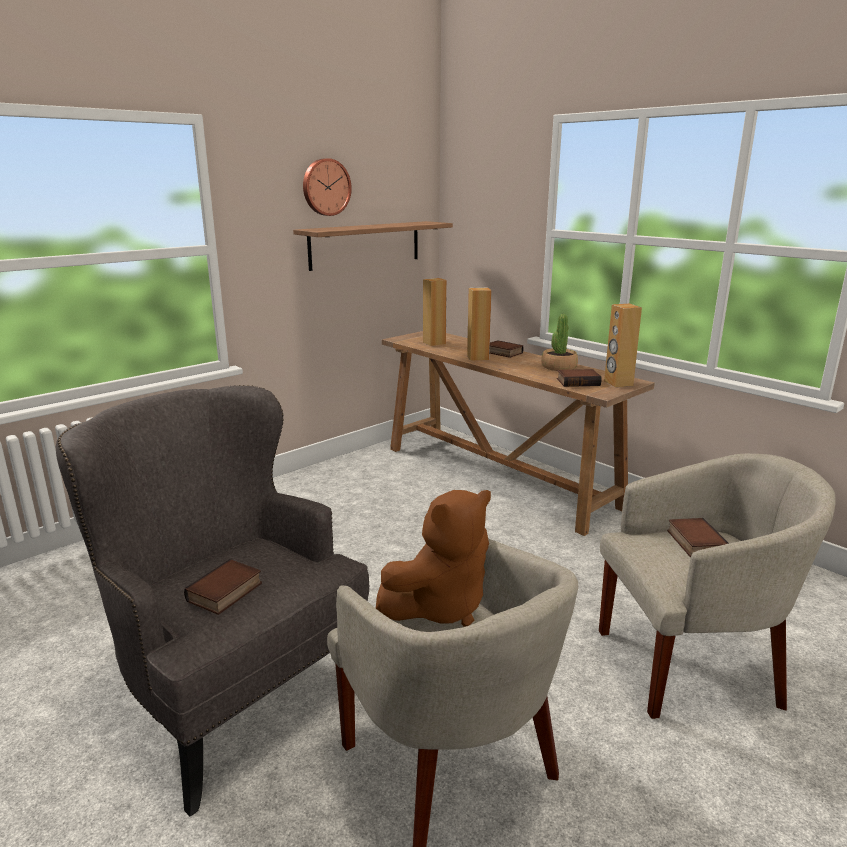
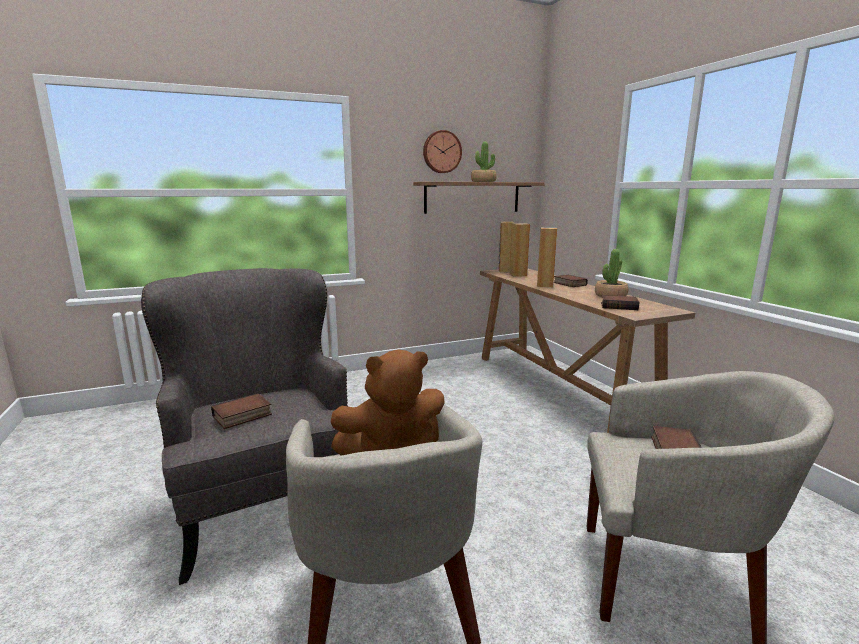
camera: 20 degrees right, 5 degrees down
(381, 225) = (483, 181): none -> potted plant
(618, 383) = (657, 310): brown speaker -> brown speaker (505, 271)

